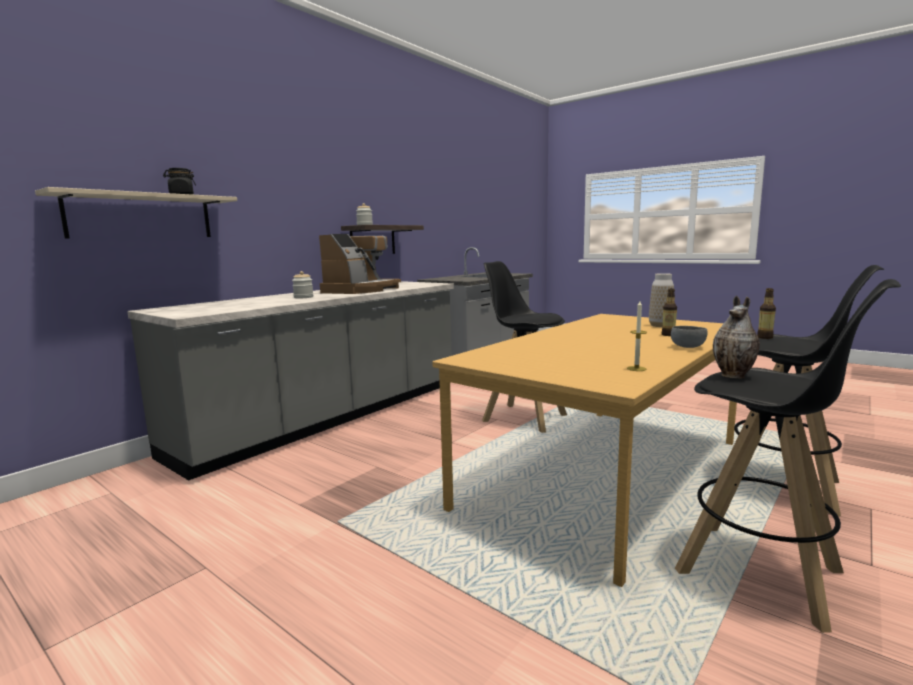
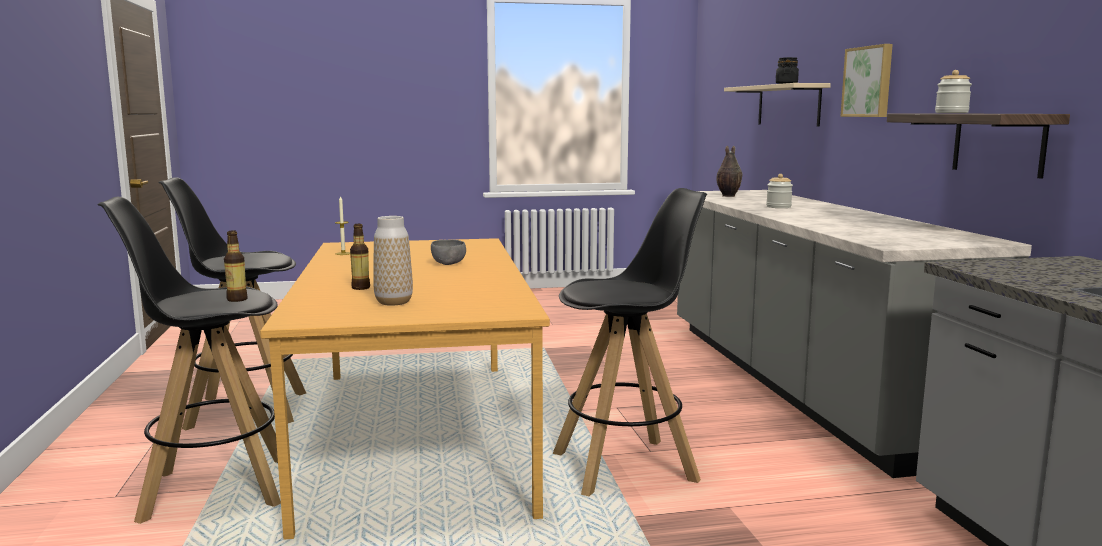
camera: 130 degrees right, 0 degrees up
(270, 202) = (869, 82): none -> picture
(360, 290) = (832, 219): coffee machine -> none
(687, 347) = (322, 275): grey bowl -> grey bowl (449, 264)
(734, 376) = (266, 257): vase -> vase (727, 196)

